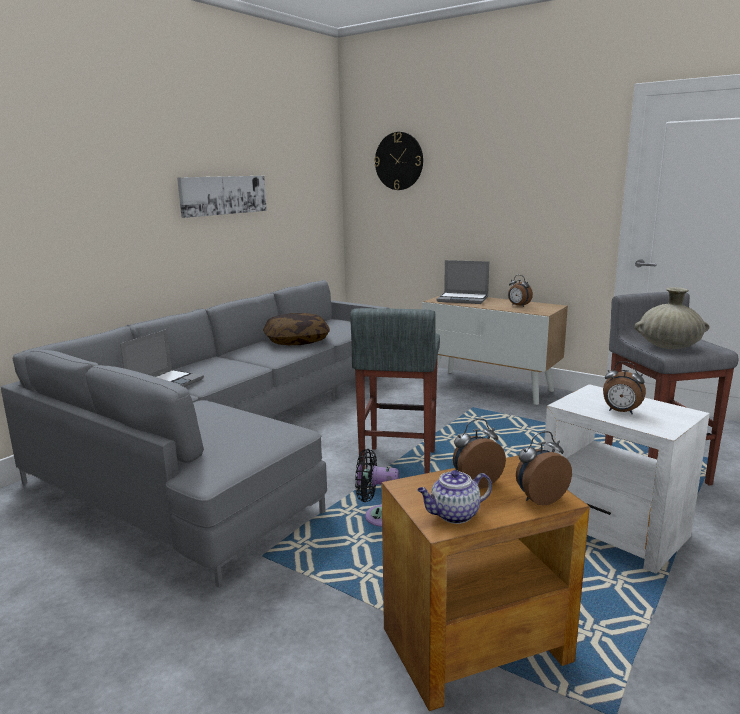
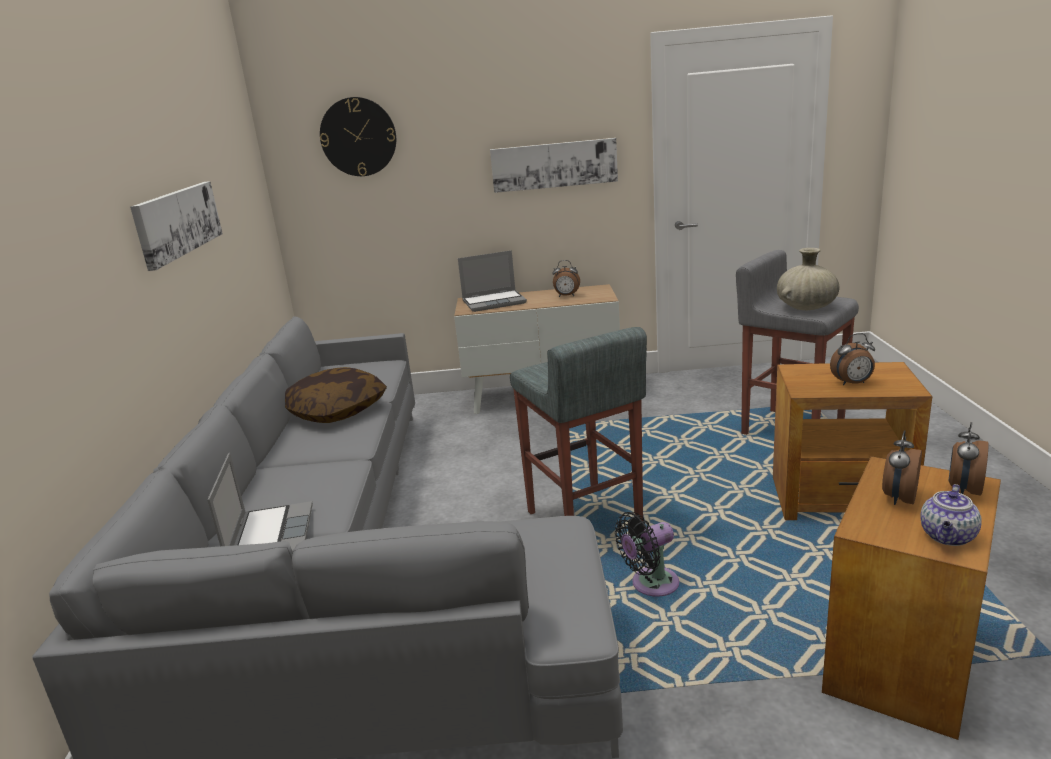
camera: 35 degrees left, 5 degrees up
(535, 195) = (554, 165): none -> picture
(613, 530) = (841, 499): white side table -> brown side table

